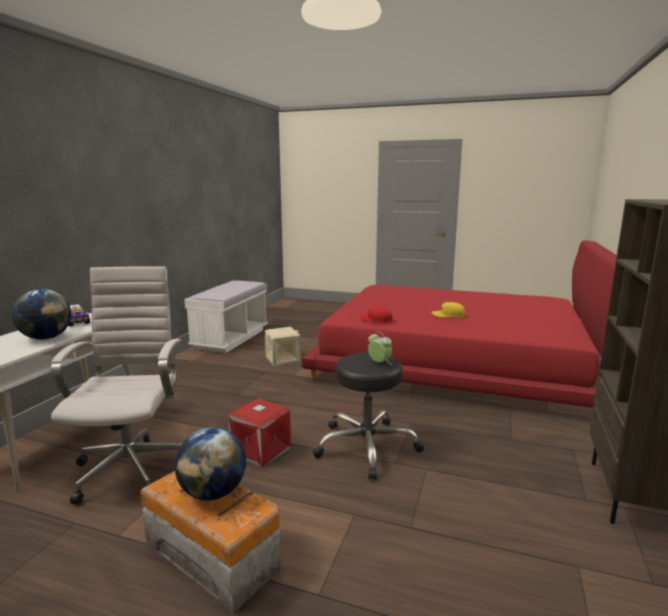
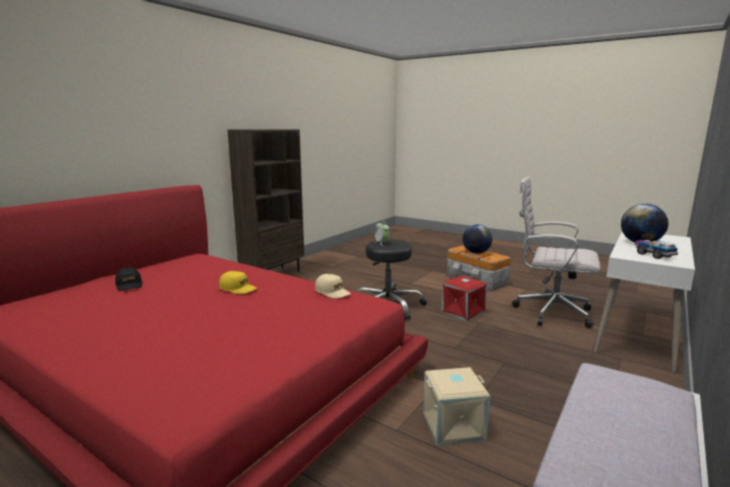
camera: 165 degrees left, 0 degrees up
(133, 467) = (549, 312): white office chair -> white office chair turned 105 degrees clockwise
(376, 319) = (332, 292): red cap -> beige cap
(533, 313) = (129, 285): none -> black cap

